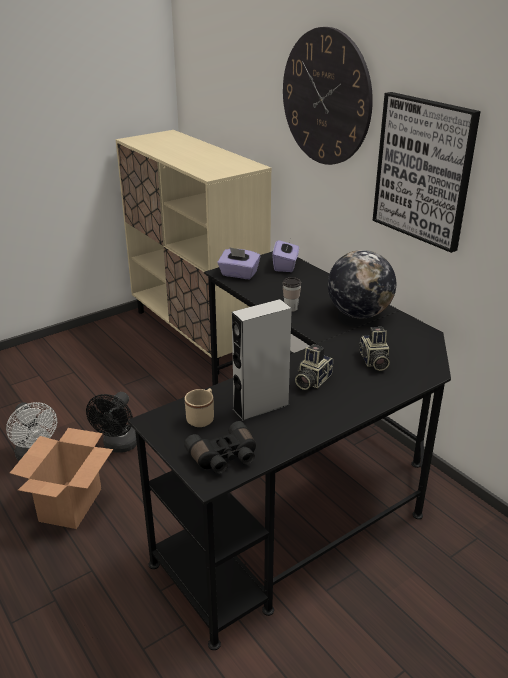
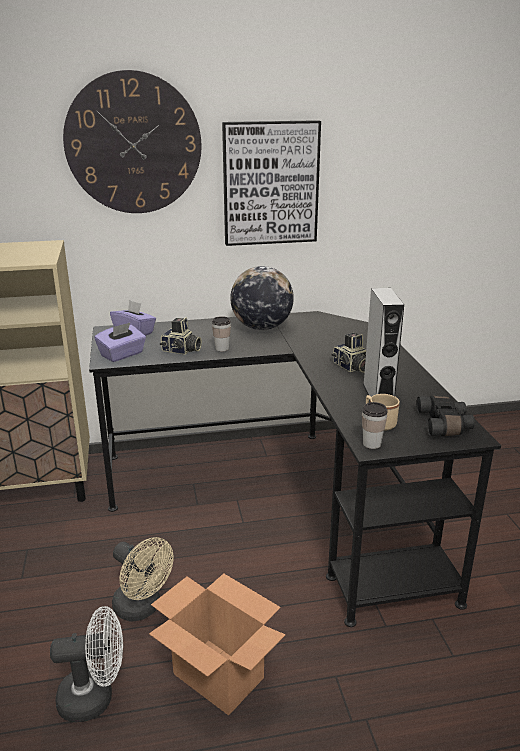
camera: 65 degrees left, 5 degrees down
(119, 446) = (142, 608): black fan -> beige fan
(160, 420) = (371, 444): none -> cup
(373, 361) = (340, 341): camera -> camera (181, 351)

